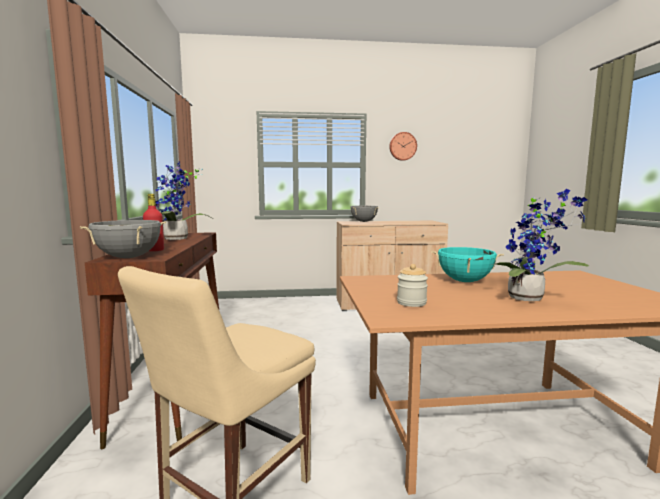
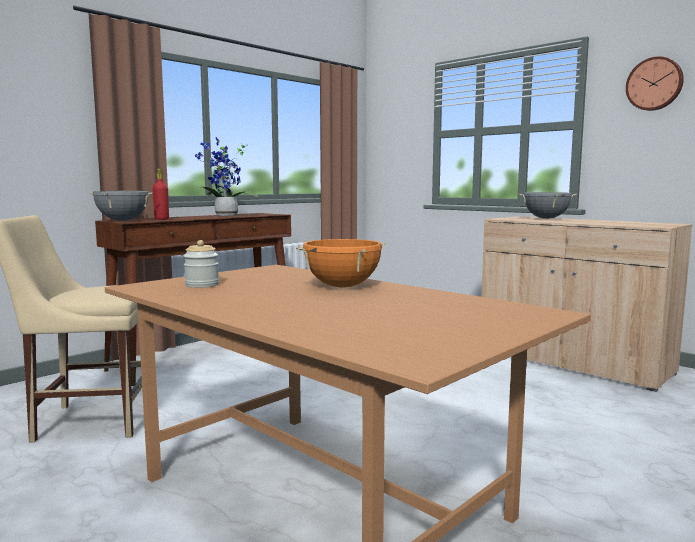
camera: 50 degrees right, 0 degrees up
(464, 281) = (342, 286): turquoise cooking pot -> orange cooking pot
(530, 298) = (300, 306): potted plant -> none

